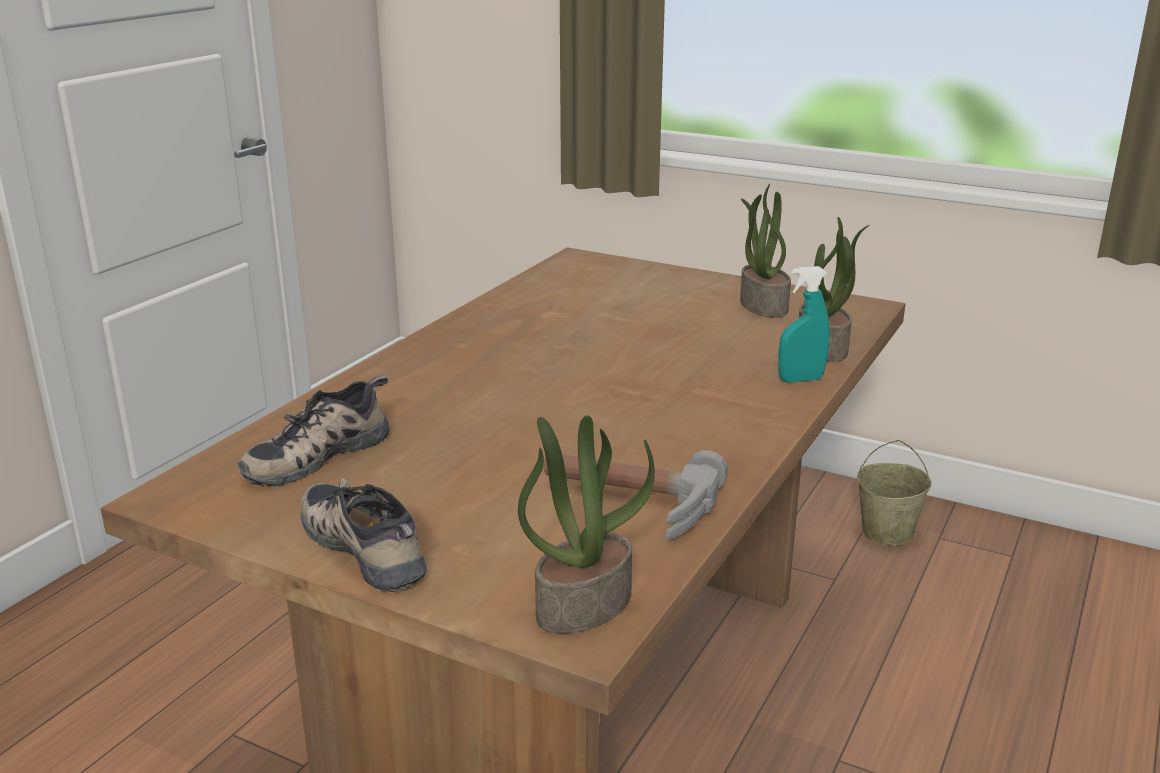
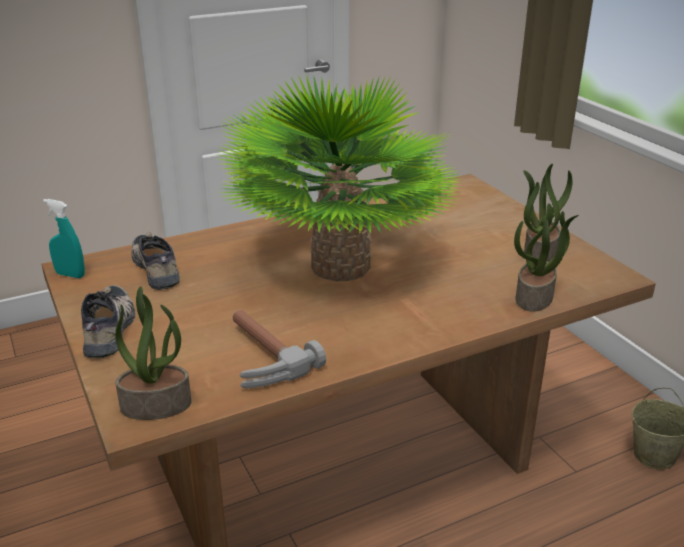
camera: 35 degrees right, 5 degrees up
(317, 453) = (158, 268): shoe -> shoe turned 75 degrees clockwise
(569, 379) = (341, 266): none -> potted plant
(800, 379) = (483, 315): turquoise spray bottle -> turquoise spray bottle (70, 275)

